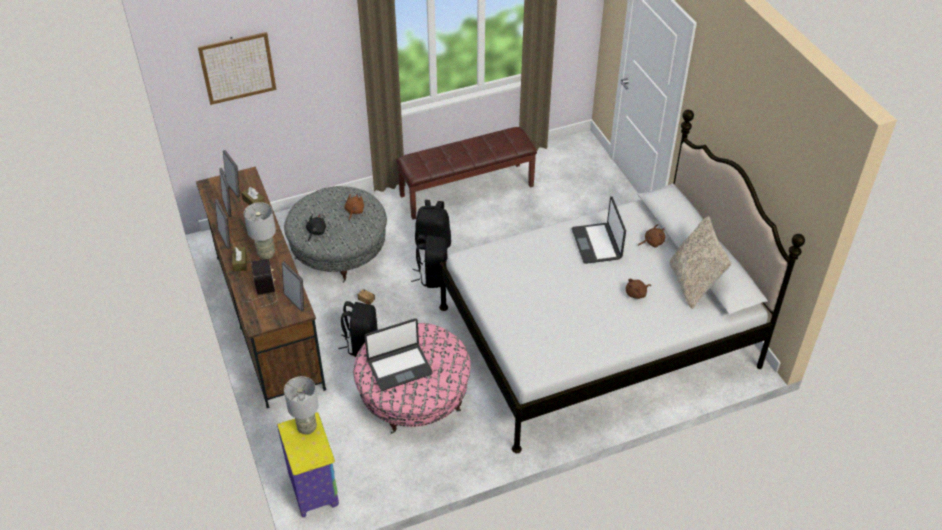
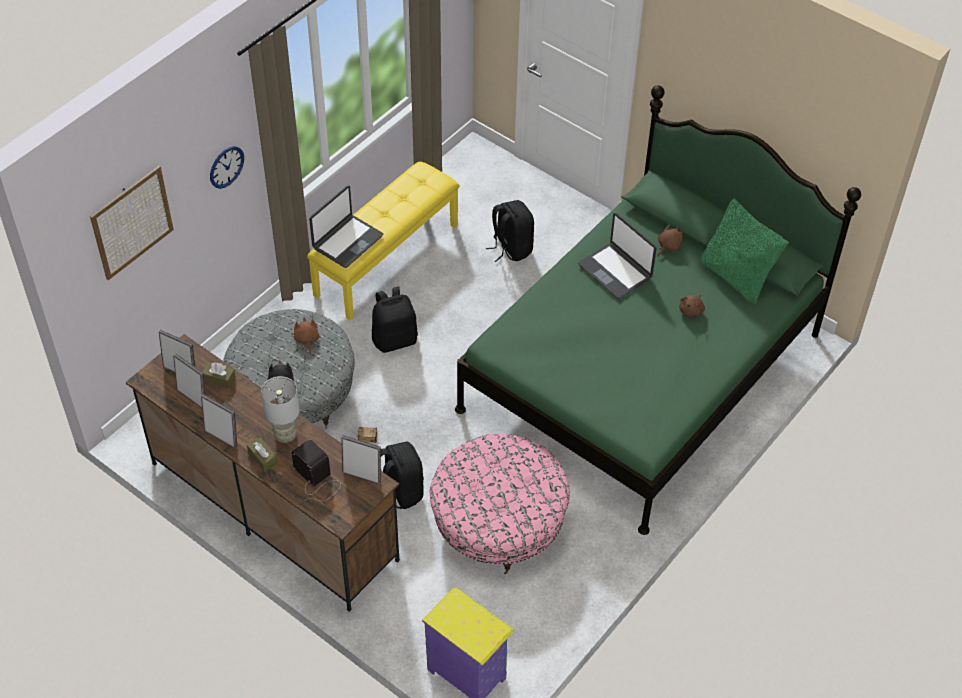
camera: 30 degrees left, 5 degrees up
(307, 428) = (459, 608): grey table lamp -> none
(333, 59) = (226, 167): none -> wall clock
(399, 367) = (493, 498): laptop -> laptop (347, 241)
(432, 276) = (421, 379): black backpack -> black backpack (511, 248)
(466, 190) = (386, 259): brown bench -> yellow bench
(597, 337) = (641, 372): white bed -> green bed
(694, 283) = (737, 274): beige pillow -> green pillow

